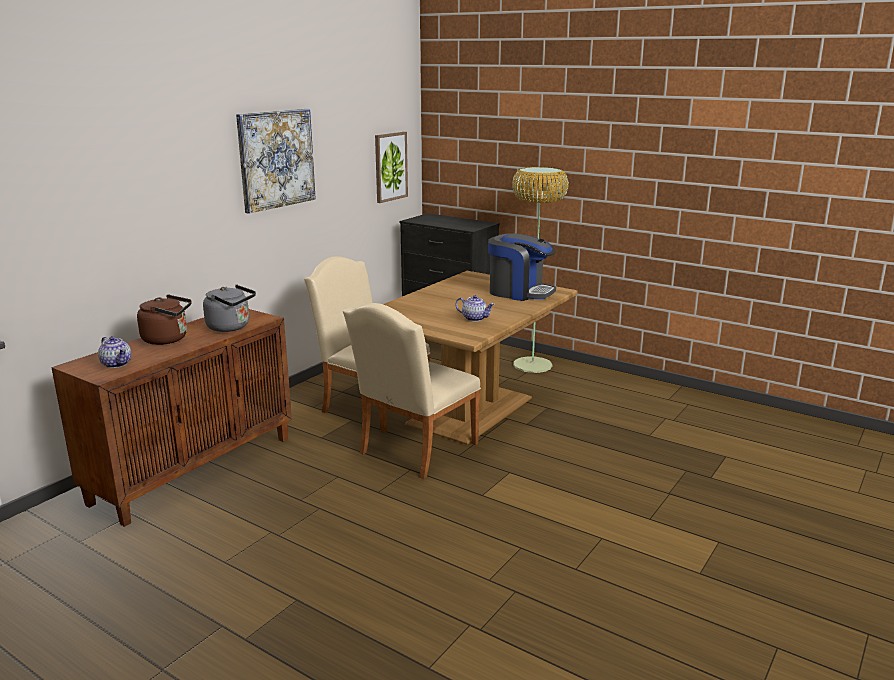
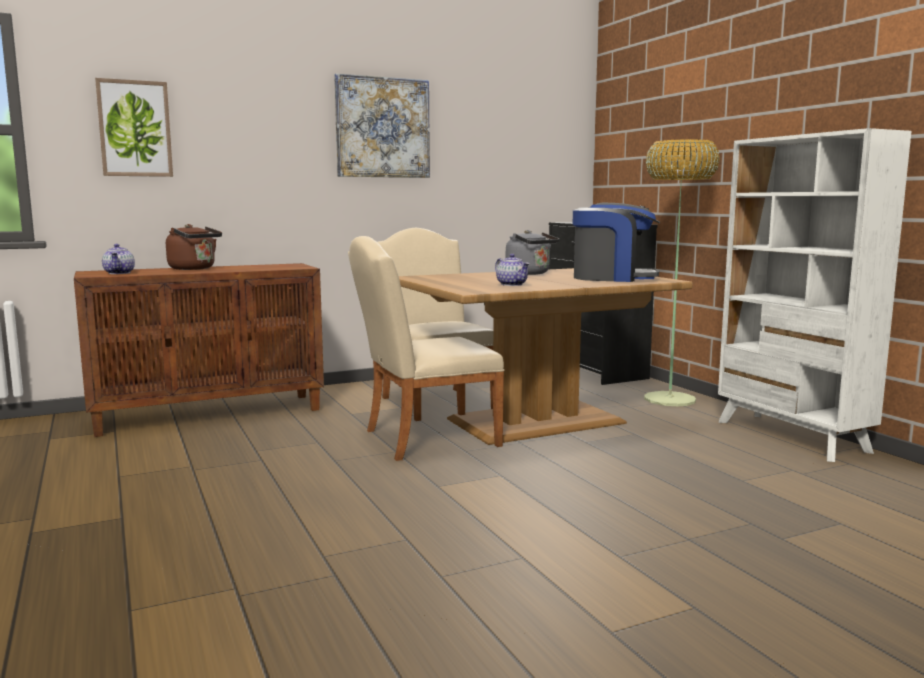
camera: 30 degrees right, 10 degrees down
(231, 327) = (260, 268): grey kettle -> grey kettle (530, 274)
(390, 166) = (544, 161): picture -> picture (135, 129)
(519, 292) = (612, 278): coffee machine -> coffee machine turned 45 degrees counterclockwise
(638, 387) = (791, 437): none -> white bookcase

